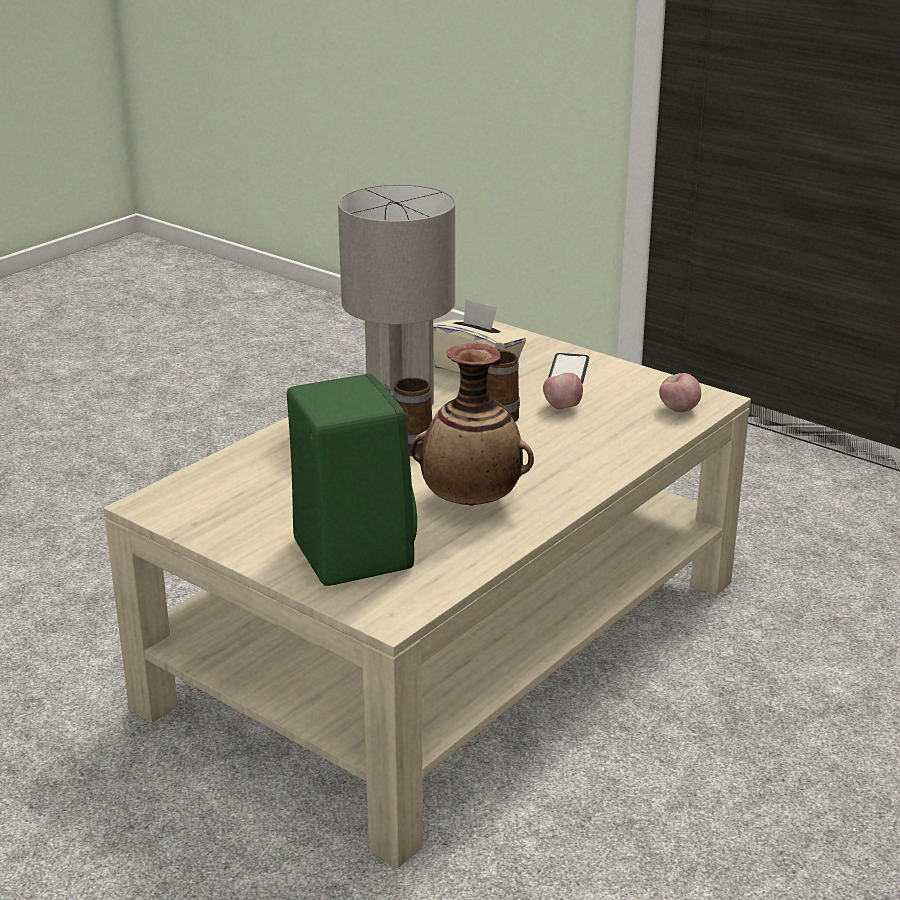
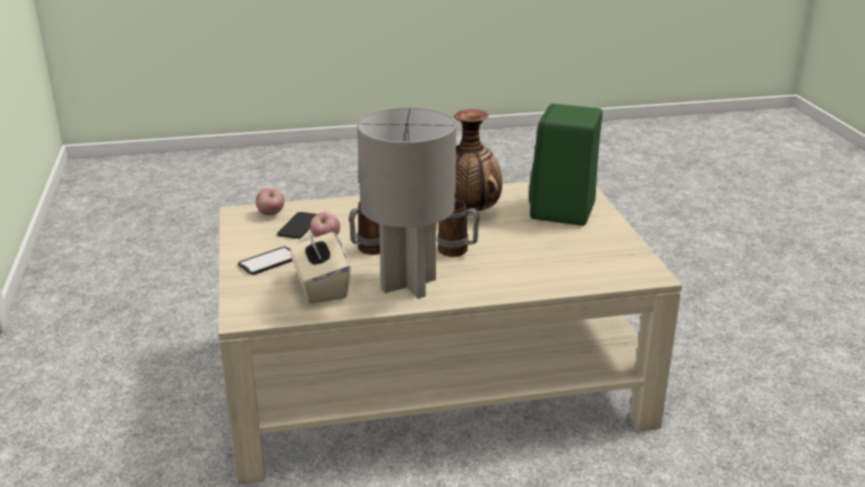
camera: 140 degrees left, 0 degrees up
(621, 410) = (299, 226): none -> phone

